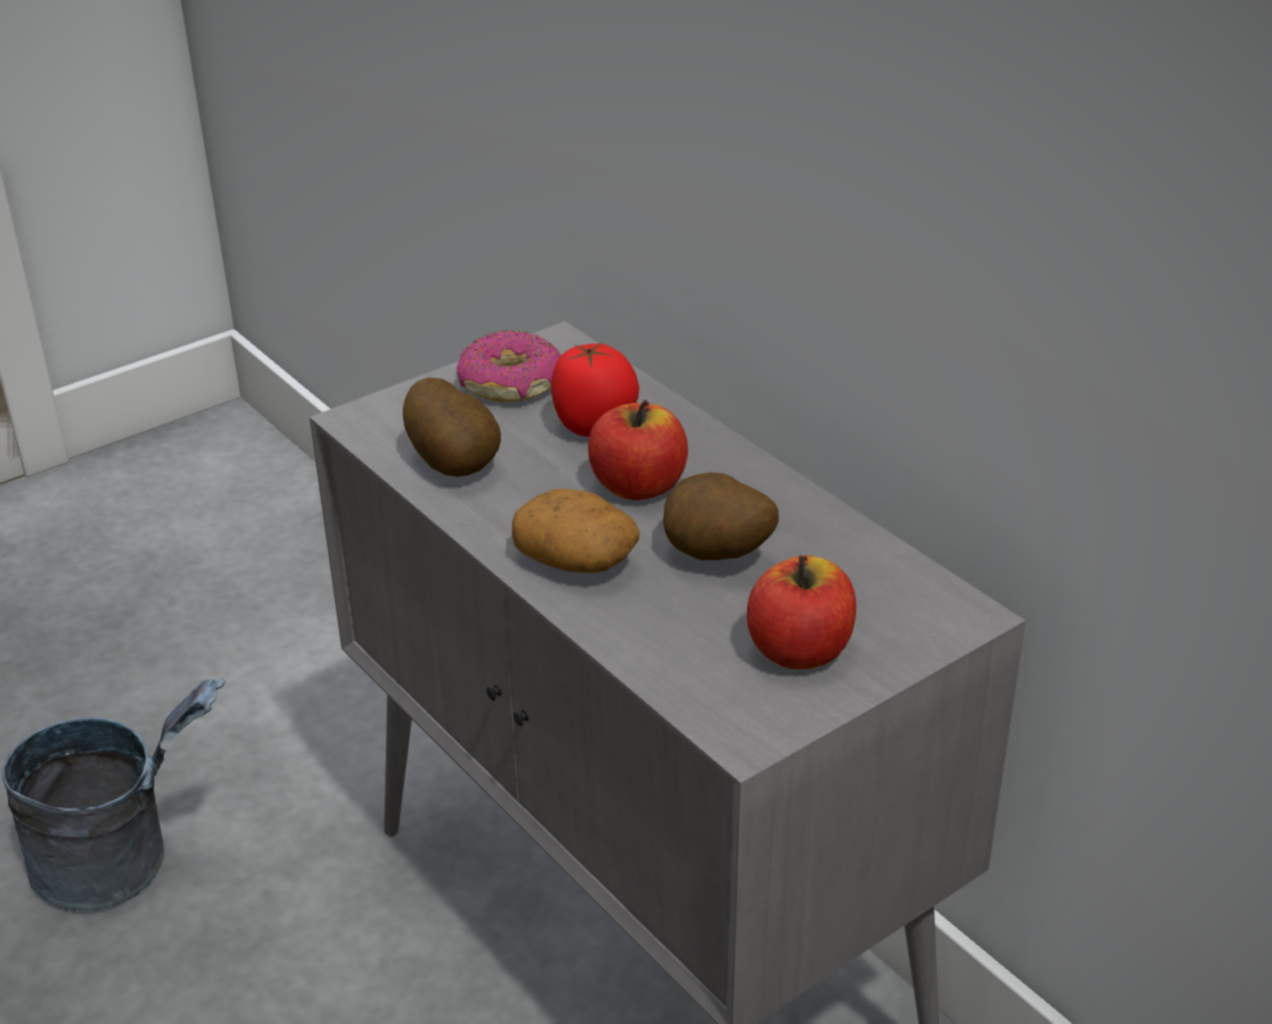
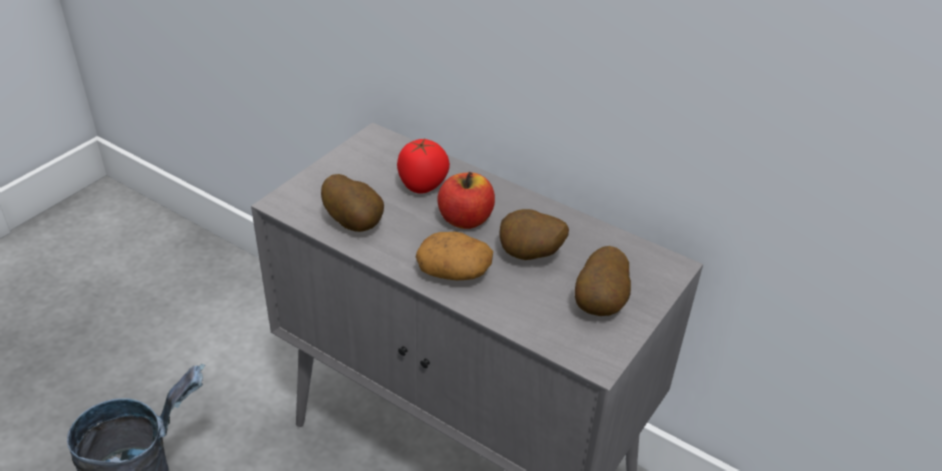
camera: 20 degrees left, 5 degrees up
(511, 383) = (361, 166): donut -> none
(800, 650) = (601, 304): apple -> potato

